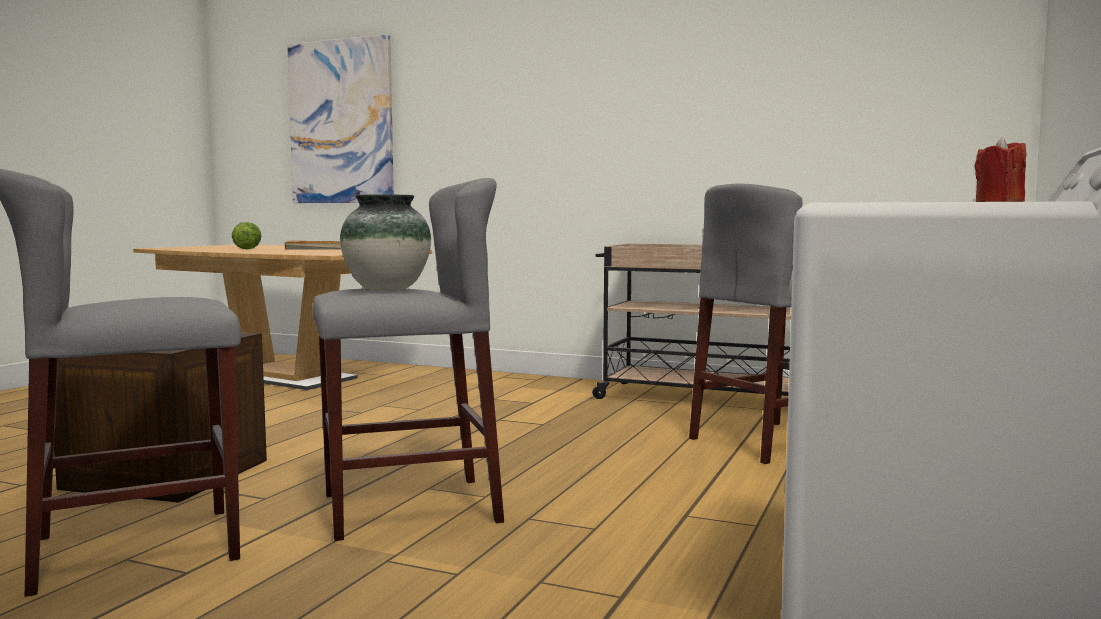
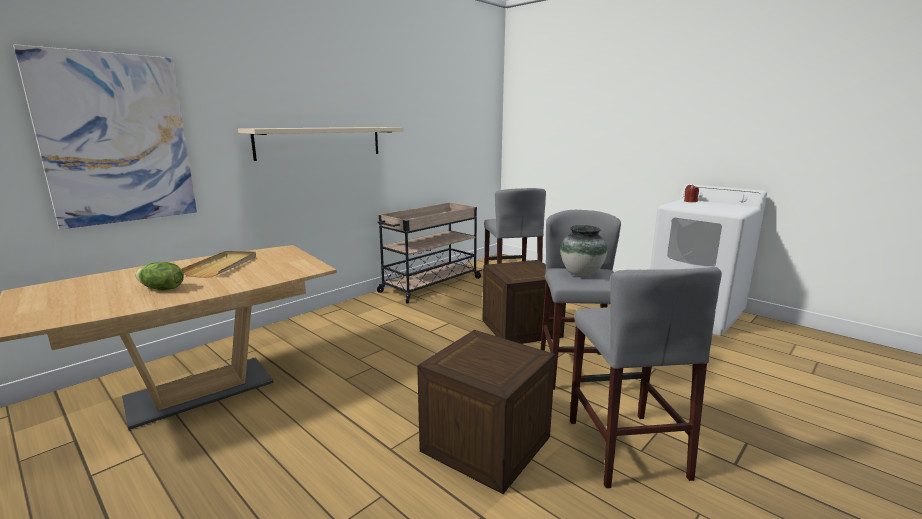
camera: 70 degrees left, 10 degrees up
(547, 122) = (320, 142): none -> beige shelf
(568, 462) = (521, 328): none -> crate

